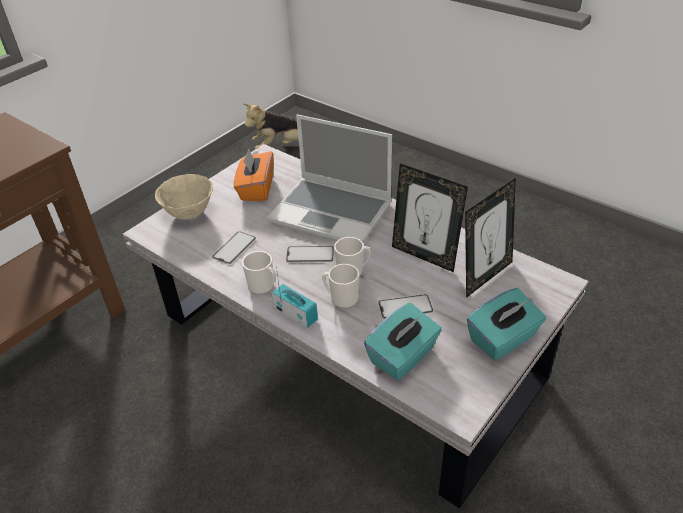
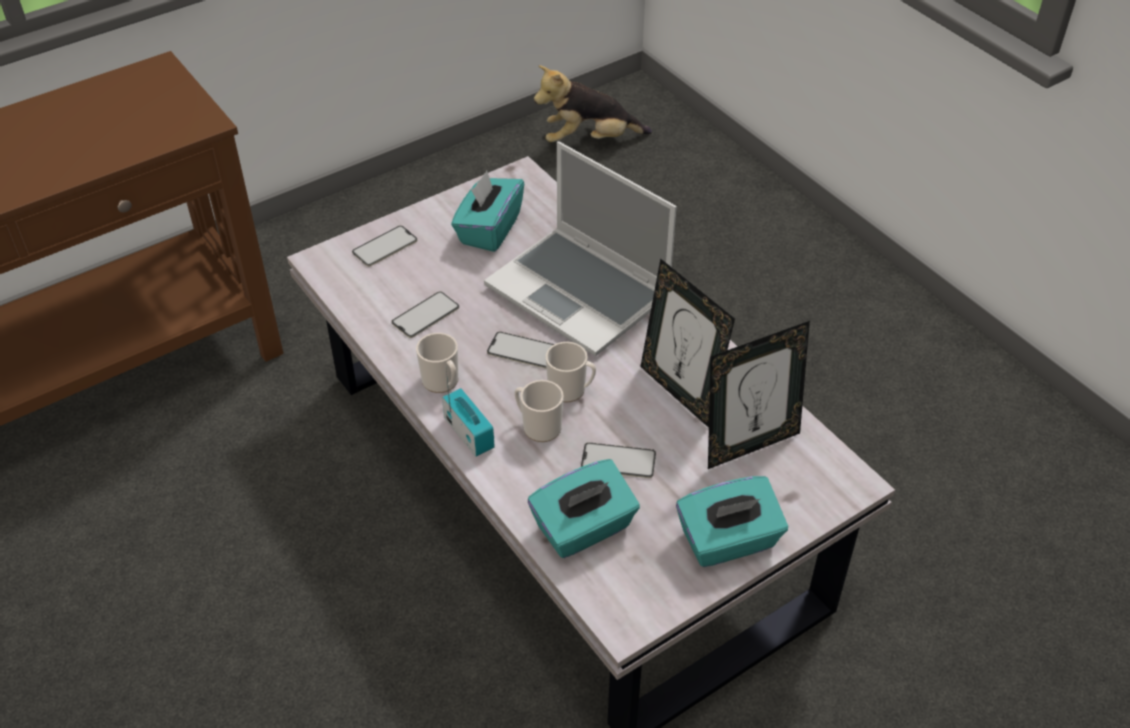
camera: 15 degrees right, 5 degrees up
(189, 213) = (385, 246): beige bowl -> phone
(256, 189) = (489, 229): orange tissue box -> turquoise tissue box

